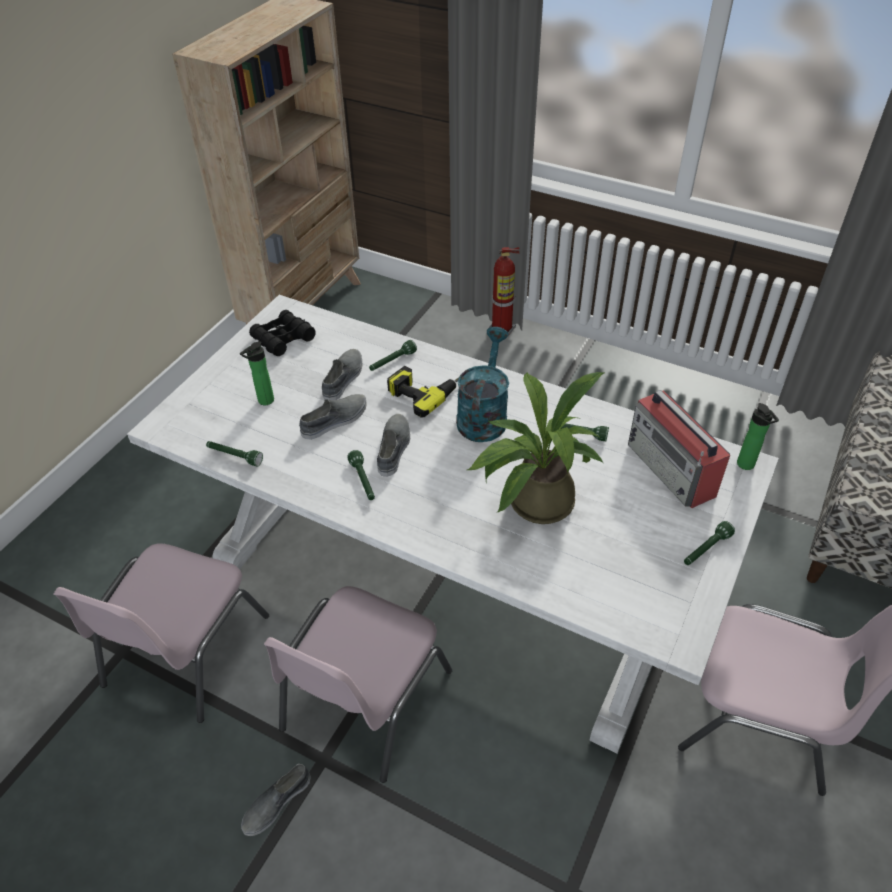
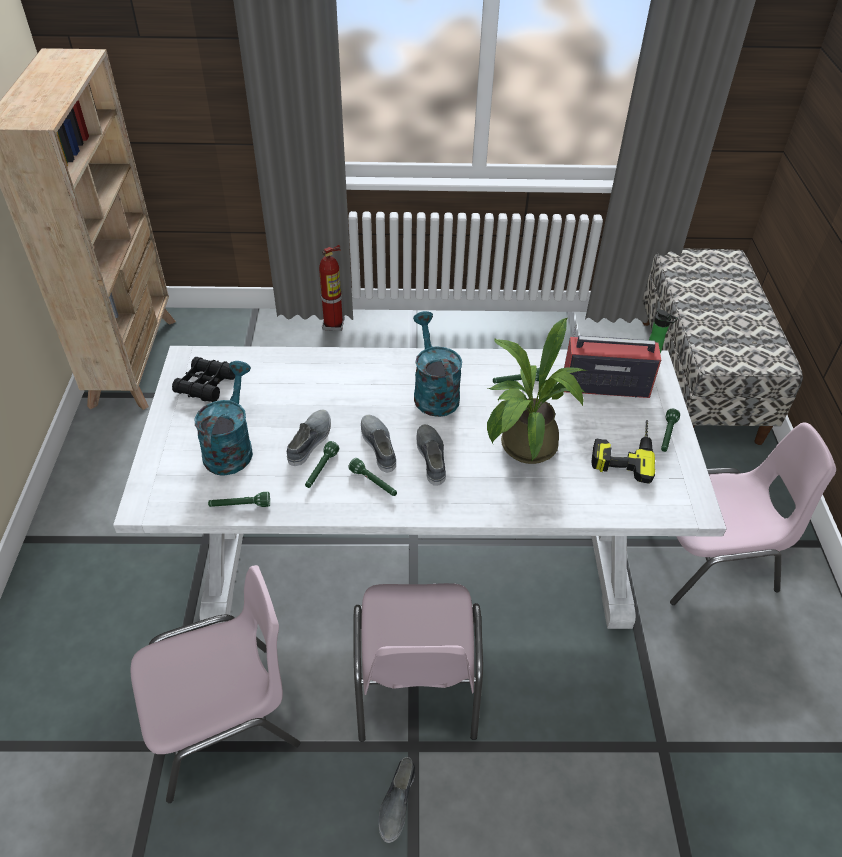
camera: 30 degrees left, 0 degrees up
(183, 652) = (223, 717): pink chair -> pink chair turned 105 degrees counterclockwise
(264, 401) = (230, 447): bottle -> turquoise watering can
(343, 378) = (290, 401): grey shoe -> grey shoe (432, 457)
(392, 362) = (323, 373): green flashlight -> green flashlight (321, 470)
(428, 387) = (371, 384): power drill -> power drill (623, 451)
(671, 470) = (604, 385): radio -> radio turned 150 degrees clockwise

